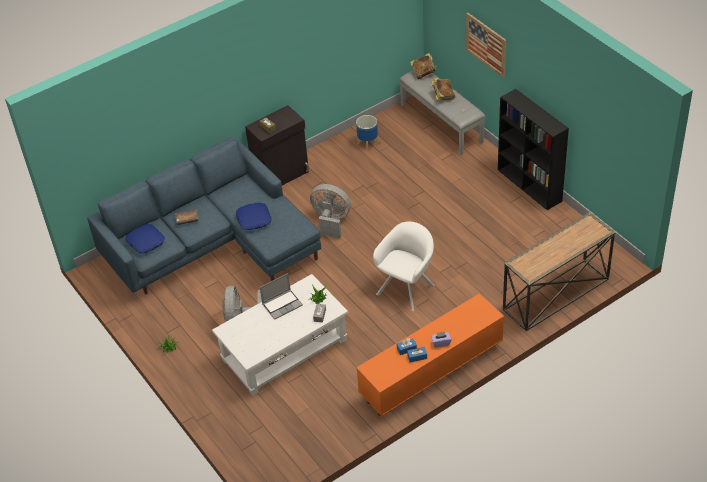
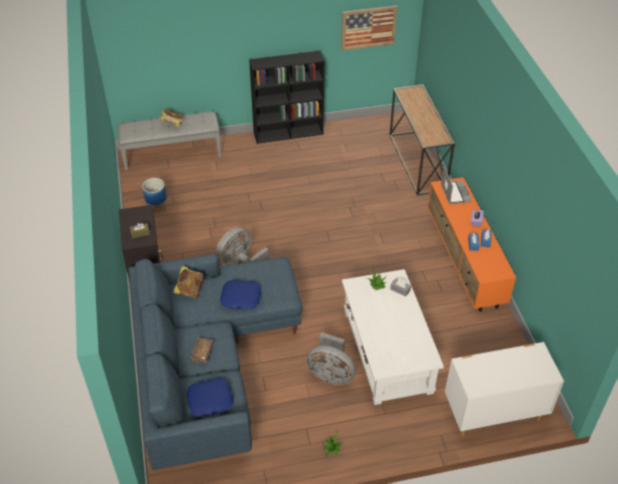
camera: 70 degrees left, 0 degrees up
(250, 443) = (493, 413): none -> white dresser
(282, 304) = (371, 312): laptop -> laptop (455, 193)
(407, 287) = (358, 242): white armchair -> none
(424, 73) = (131, 125): book -> book (189, 290)
(486, 44) = (201, 43): picture -> picture (368, 27)

